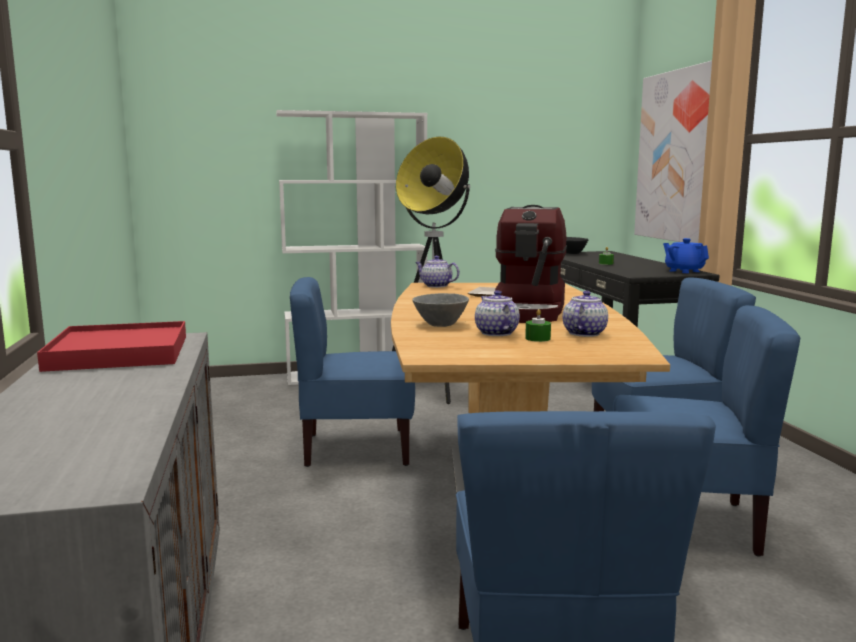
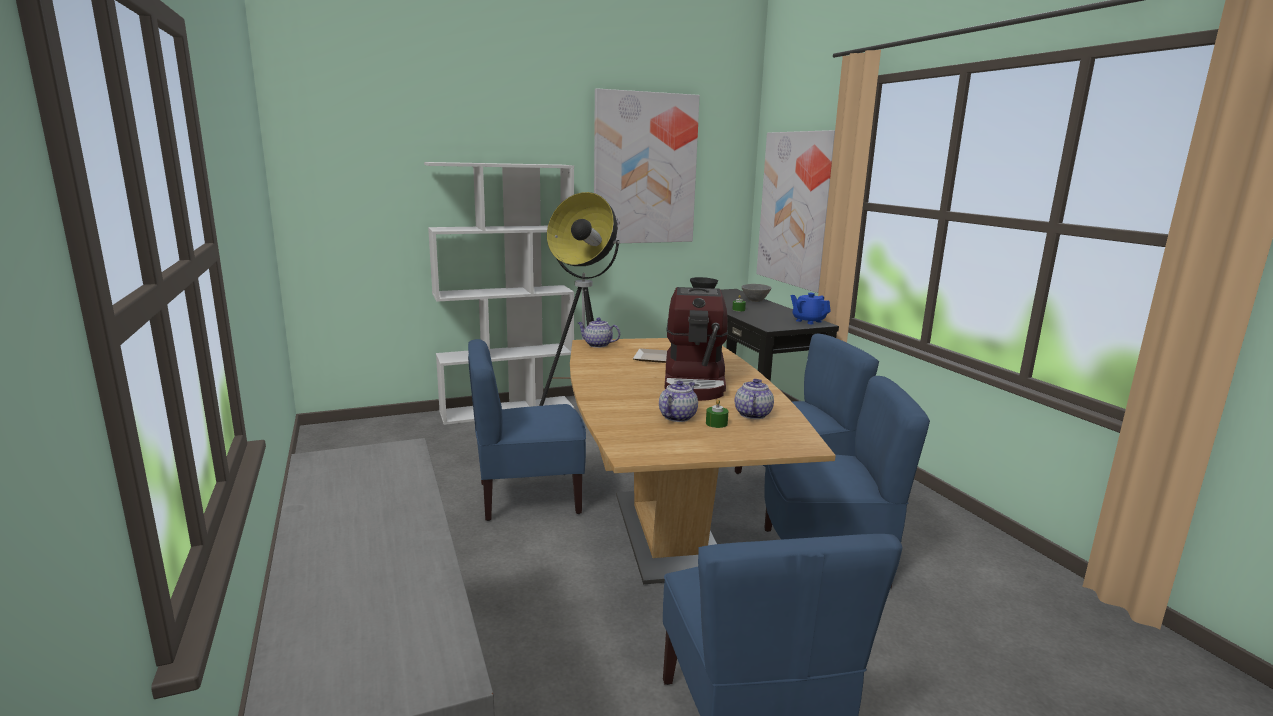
camera: 10 degrees left, 5 degrees up
(120, 353) = (358, 476): red tray -> none
(439, 324) = (623, 405): grey bowl -> grey bowl (754, 300)
(495, 333) = (677, 417): teapot -> teapot turned 60 degrees clockwise
(507, 121) = (645, 169): none -> picture

